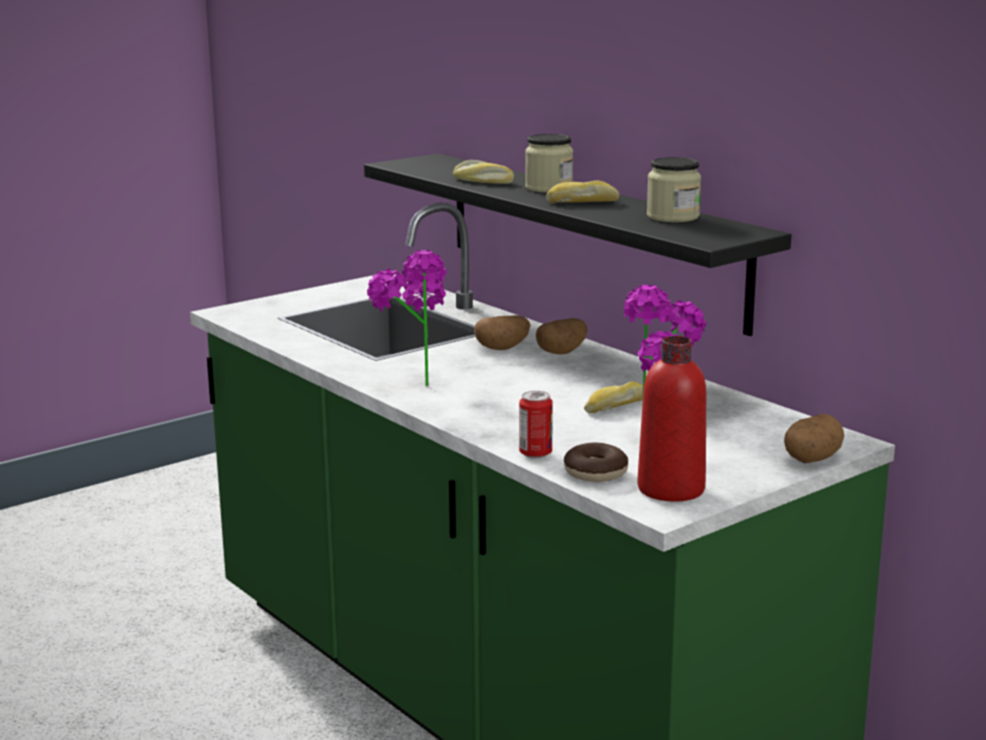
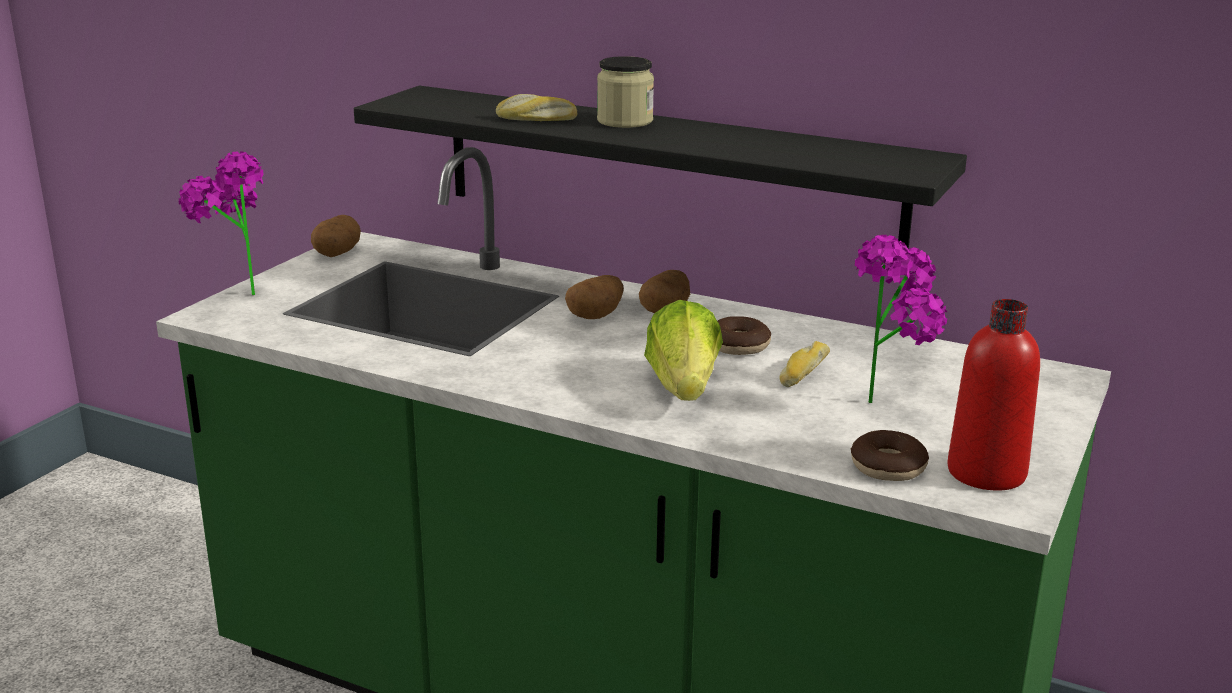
camera: 25 degrees left, 5 degrees up
(412, 382) = (548, 379): potted plant -> potted plant (235, 293)
(507, 402) = (684, 388): none -> lettuce
(535, 454) = (796, 454): can -> none
(582, 202) = (693, 136): bread -> none
(589, 382) = (738, 346): none -> donut
(673, 217) = (819, 146): jar -> none
(810, 460) = (1065, 405): potato -> potato (336, 254)

